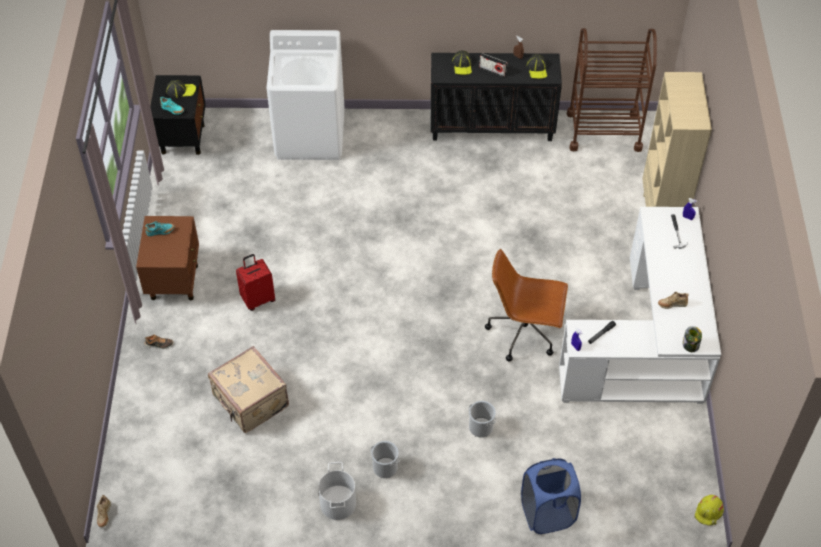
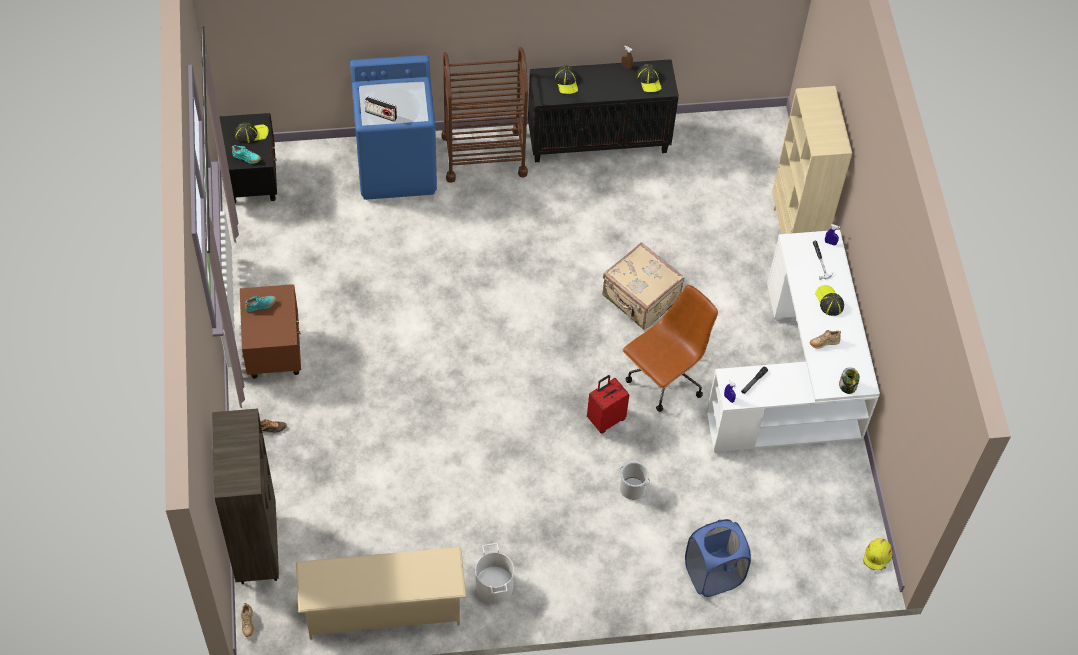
camera: 10 degrees left, 5 degrees up
(125, 448) = (256, 548): none -> brown bookcase
(231, 515) = (383, 609): none -> beige shoe rack
(250, 402) = (382, 484): beige suitcase -> beige suitcase (640, 299)
(258, 299) = (370, 367): red suitcase -> red suitcase (605, 419)
(310, 135) = (397, 167): white washing machine -> blue washing machine
(385, 467) = (537, 542): bucket -> none
(493, 71) = (601, 86): radio -> radio (381, 114)
(524, 333) = (665, 379): brown office chair -> brown office chair turned 135 degrees clockwise
(603, 131) = (722, 136): brown cart -> brown cart (484, 155)
(681, 268) = (829, 301): none -> cap

